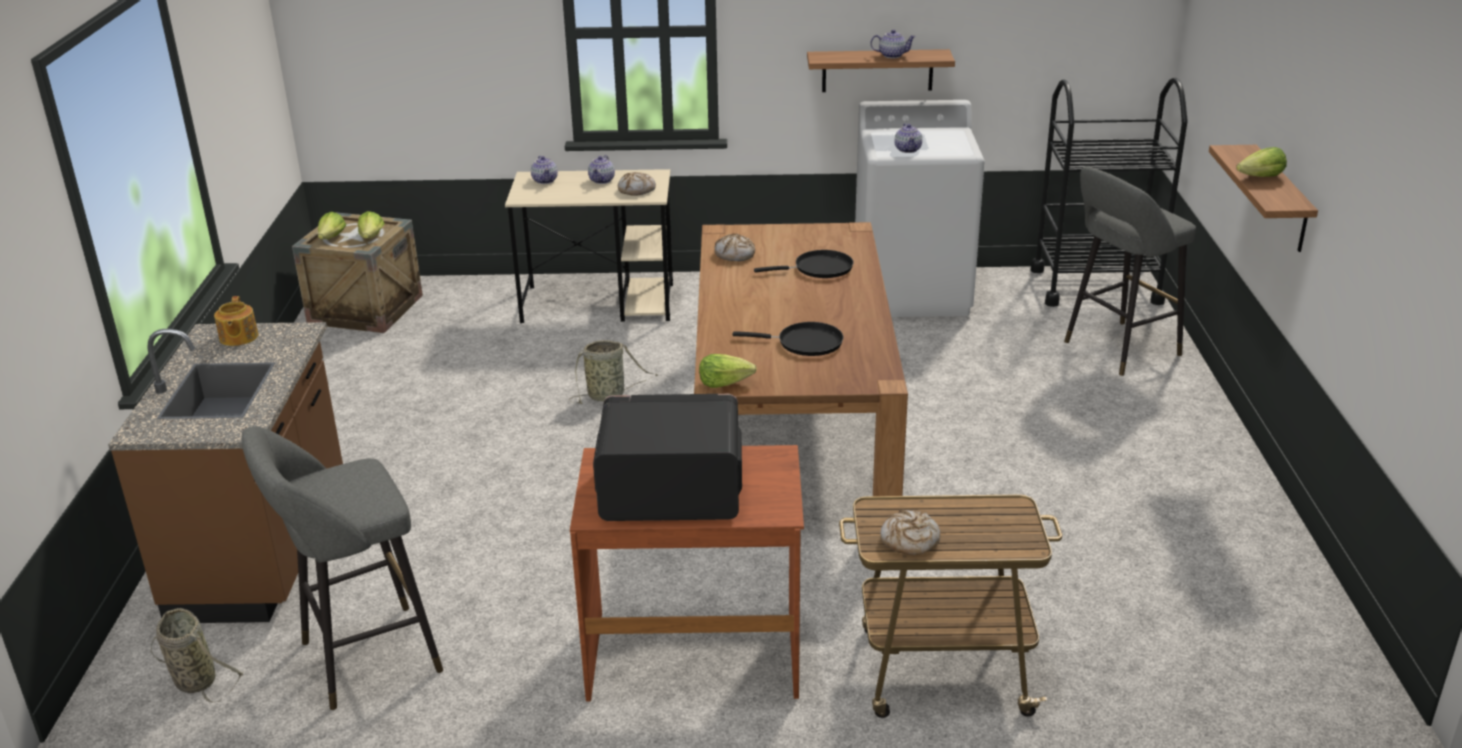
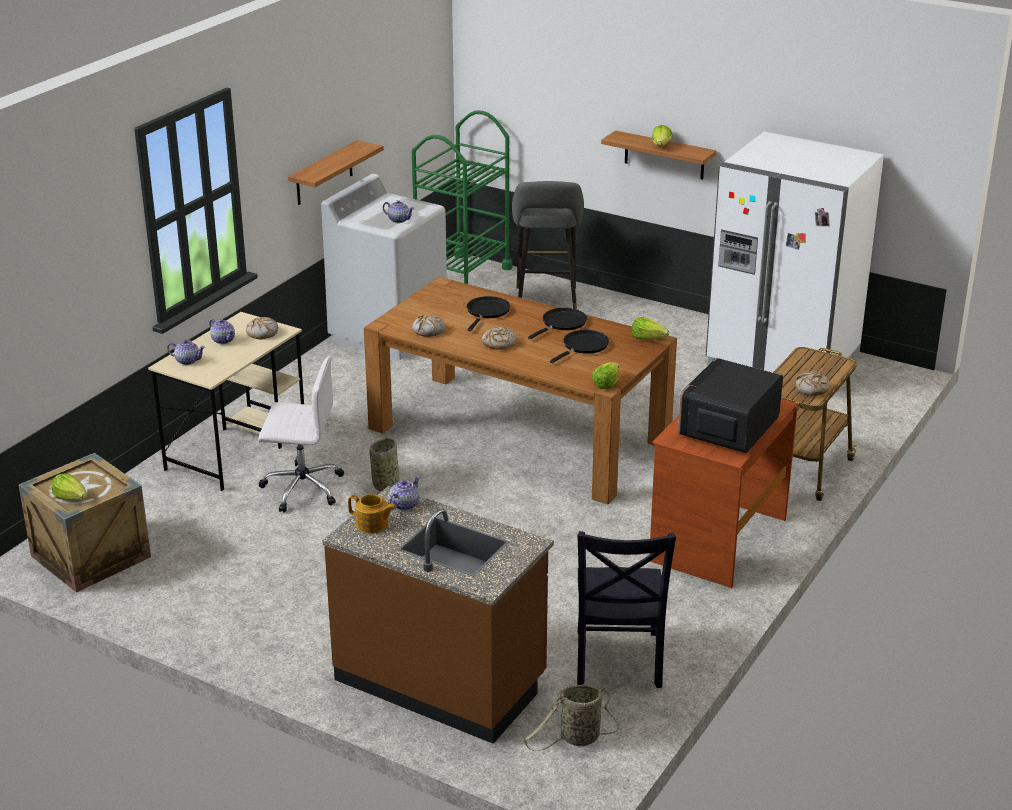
camera: 60 degrees left, 0 degrees up
(362, 659) = (617, 662): grey stool -> black chair
(371, 237) = (99, 479): lettuce -> lettuce (648, 338)
(560, 356) = (301, 488): none -> white office chair
(751, 296) = (498, 343): none -> bread
(847, 315) = (562, 323): none -> black frying pan
(892, 55) = (342, 157): teapot -> teapot (404, 505)
(1095, 286) = (462, 276): black cart -> green cart
(1233, 564) = (782, 360): none -> white fridge

